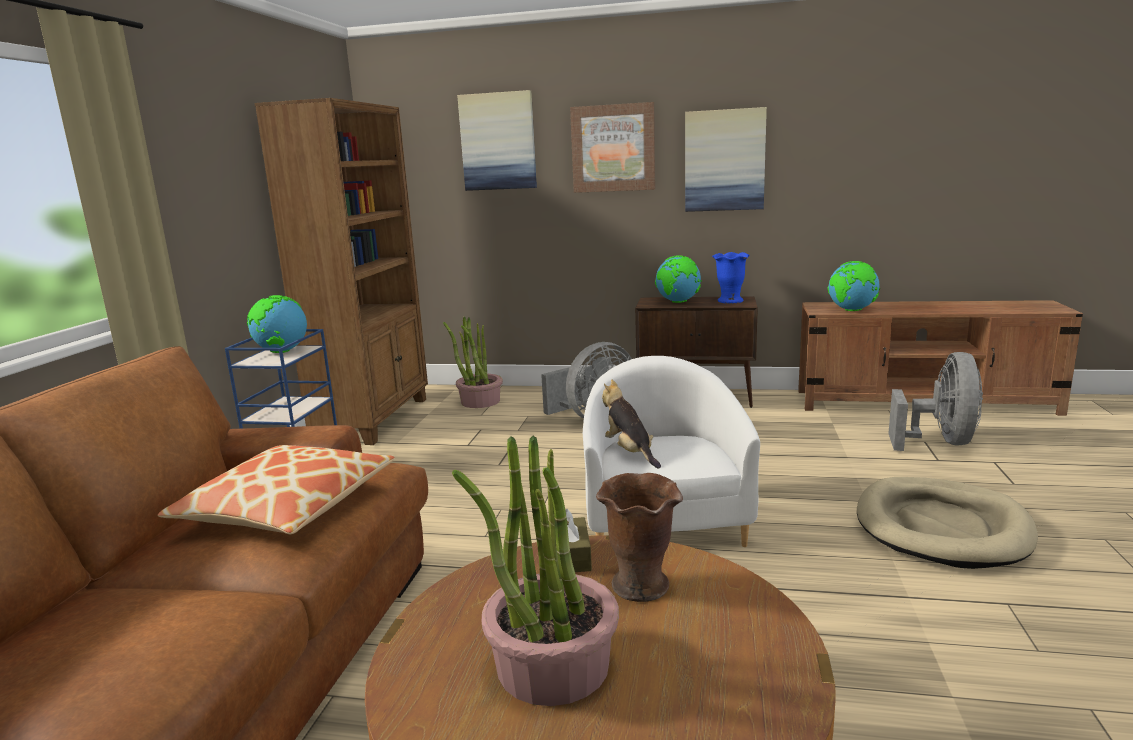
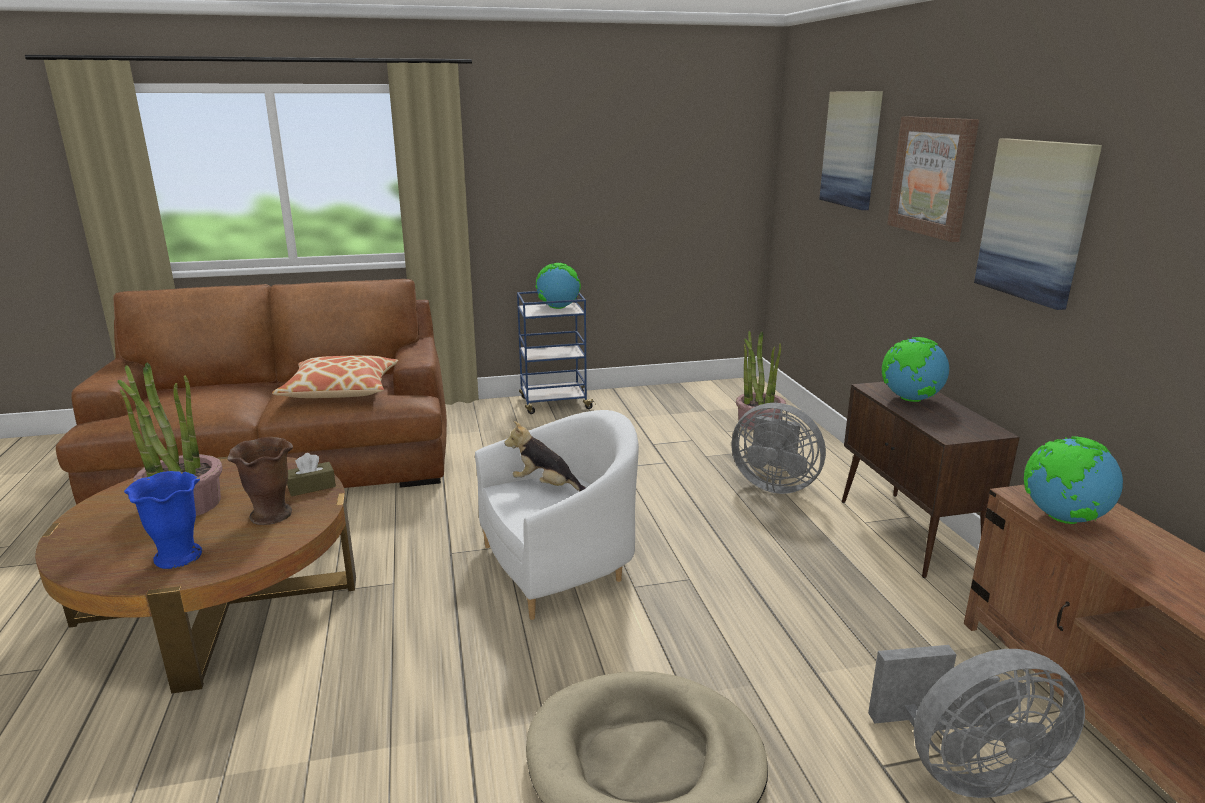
camera: 65 degrees right, 5 degrees up
(374, 419) = (673, 395): brown bookcase -> none
(630, 452) = (546, 486): plush toy -> plush toy turned 105 degrees counterclockwise
(730, 301) = (960, 425): blue vase -> blue vase (178, 556)

